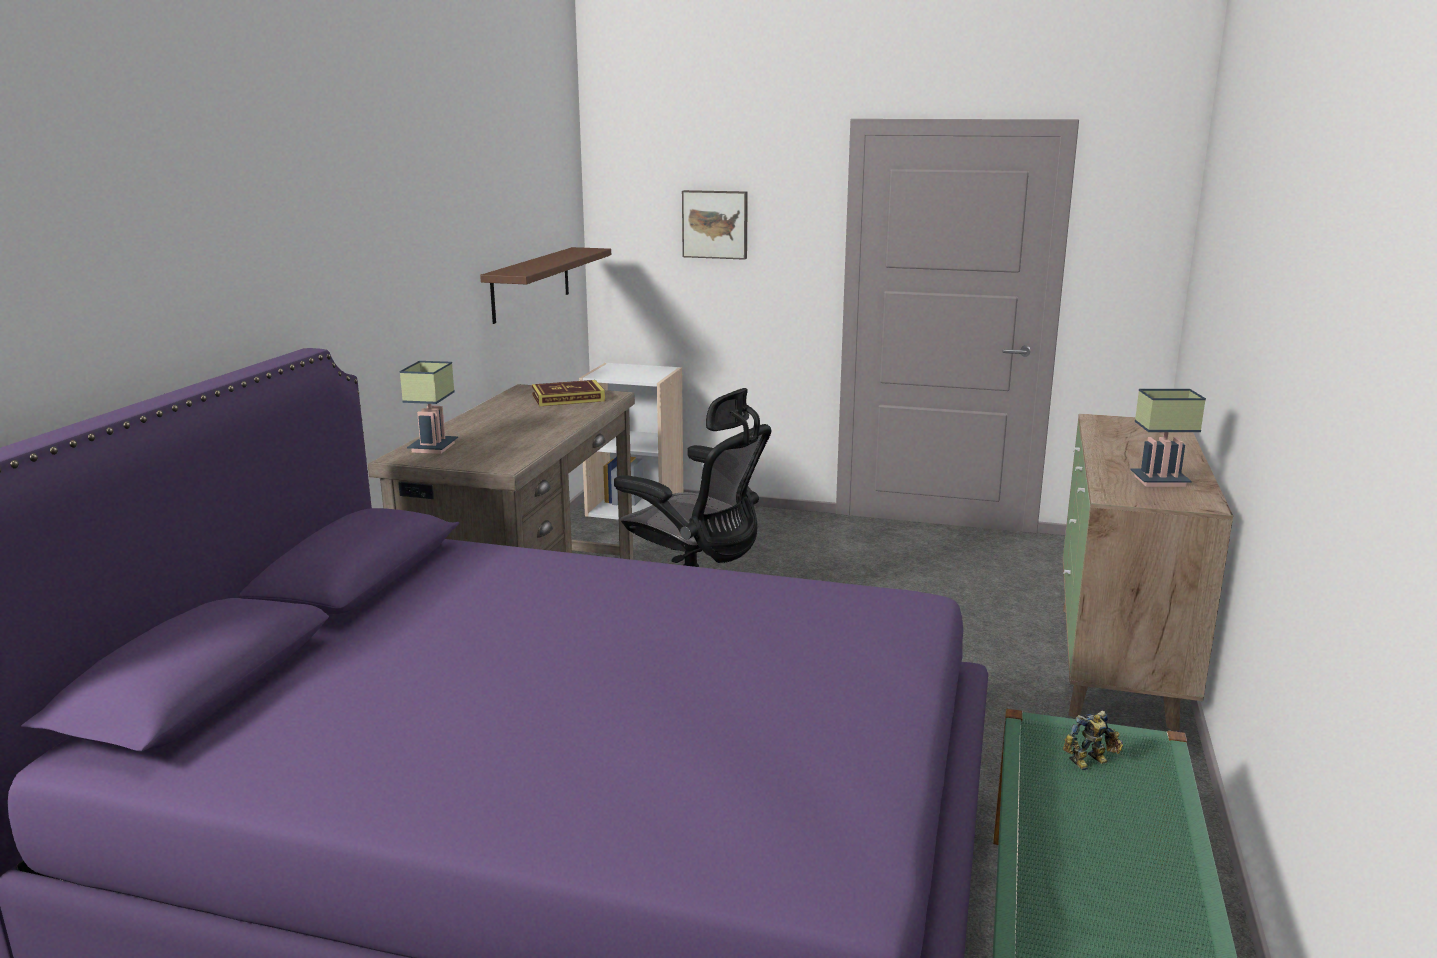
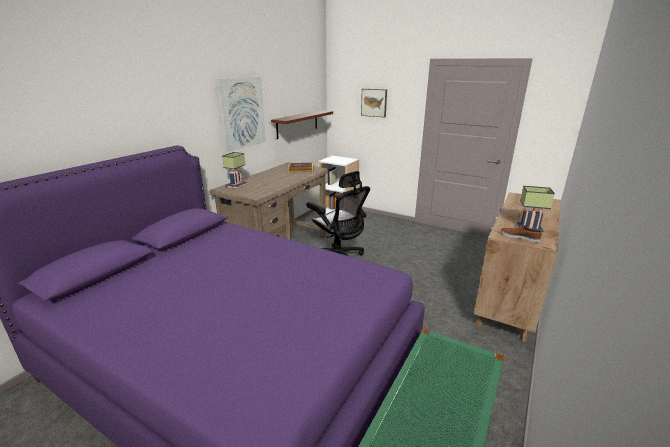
camera: 15 degrees right, 5 degrees up
(426, 260) = (243, 113): none -> picture
(1091, 762) = (449, 363): toy robot -> none
(1150, 496) = (519, 237): none -> brown shoe

